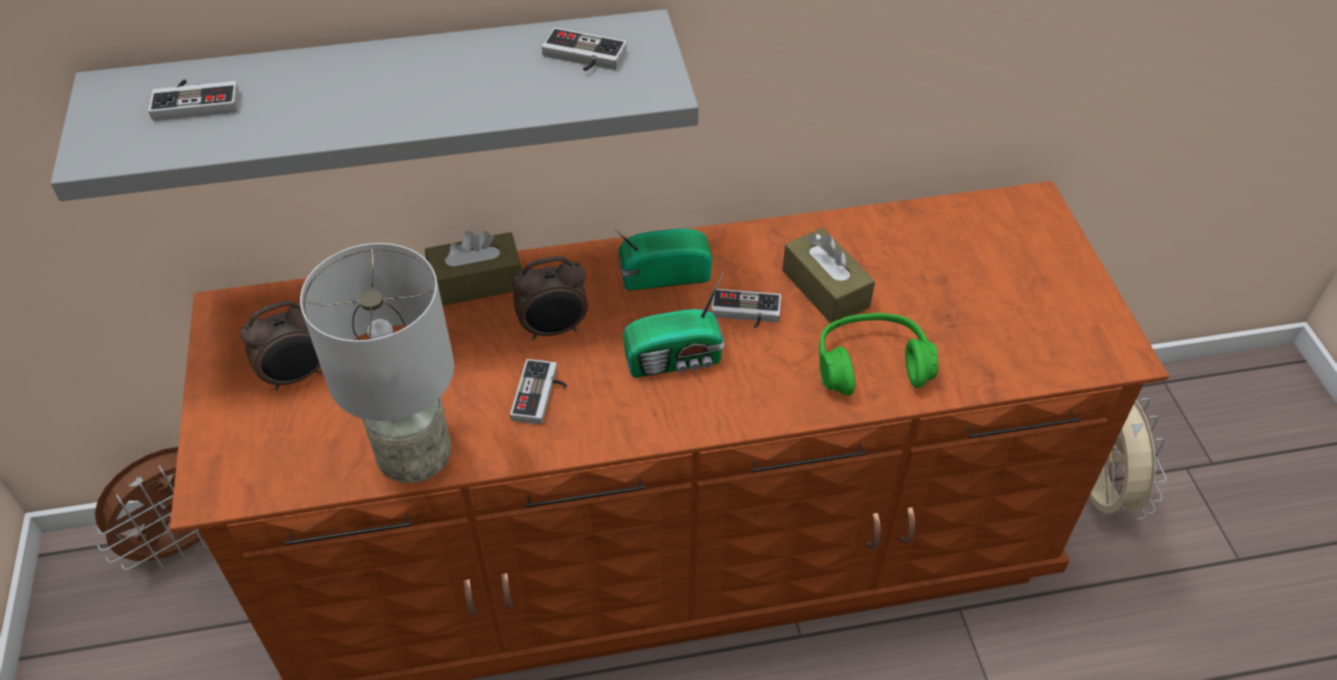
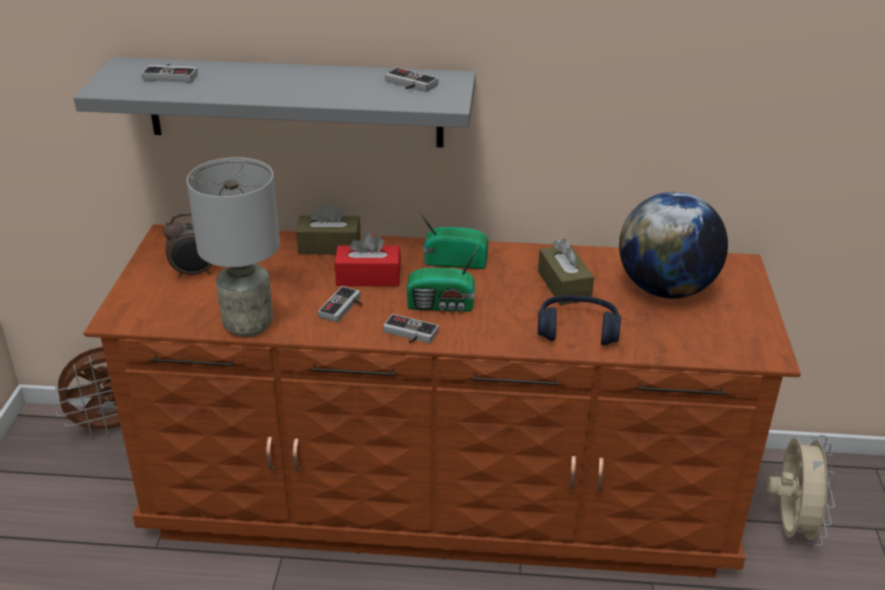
camera: 15 degrees right, 15 degrees down
(554, 330) = (368, 277): alarm clock -> red tissue box
(745, 314) = (501, 289): game controller -> game controller (408, 334)
(871, 365) = (578, 330): green headphones -> blue headphones
(957, 268) = (665, 289): none -> globe

